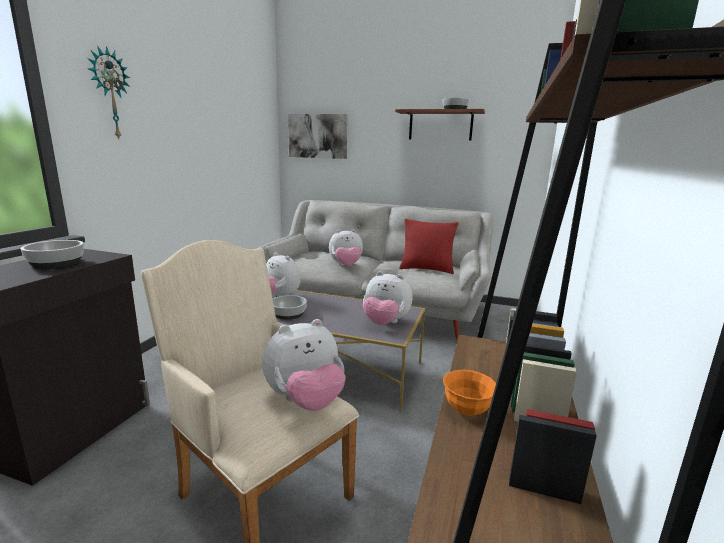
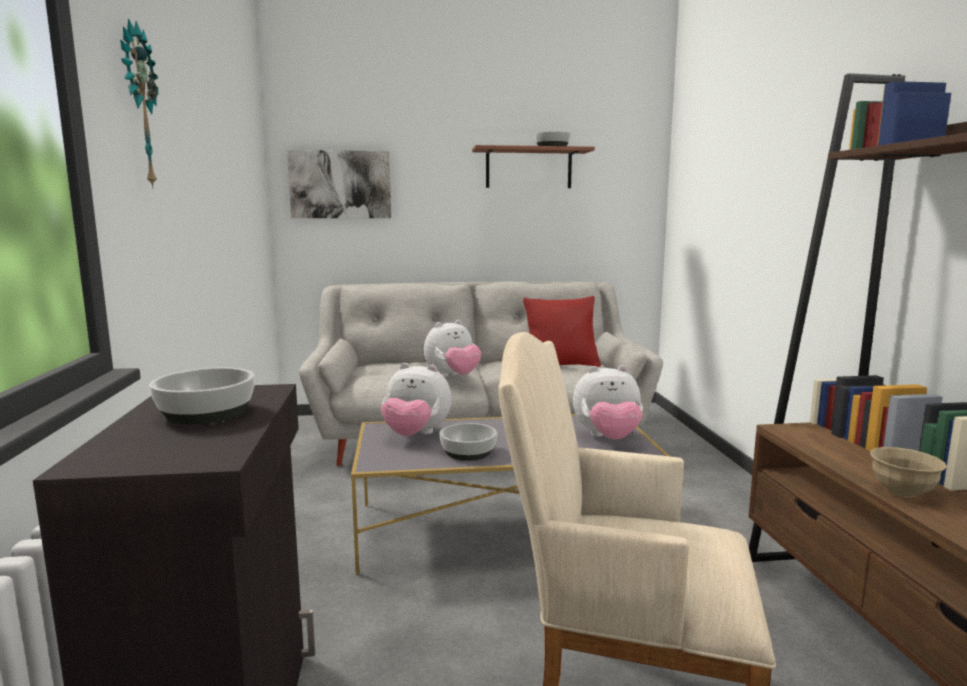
camera: 25 degrees left, 5 degrees down
(305, 401) = (711, 538): plush toy -> none
(467, 410) = (902, 492): orange bowl -> beige bowl

